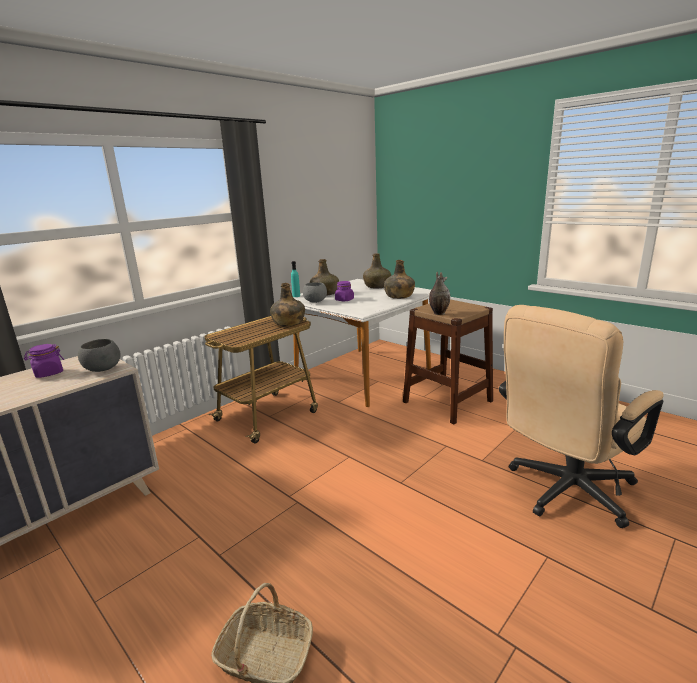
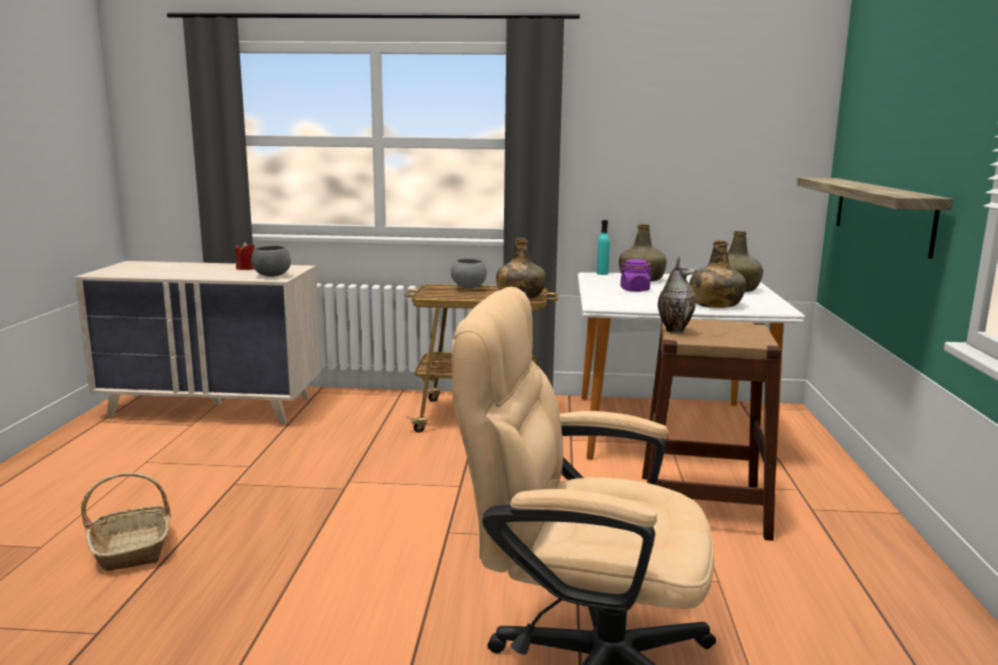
camera: 50 degrees right, 5 degrees down
(48, 373) = (246, 269): purple jar -> red candle
(315, 302) = (597, 283): grey bowl -> grey bowl (468, 288)
(442, 233) = (881, 213): none -> shelf

